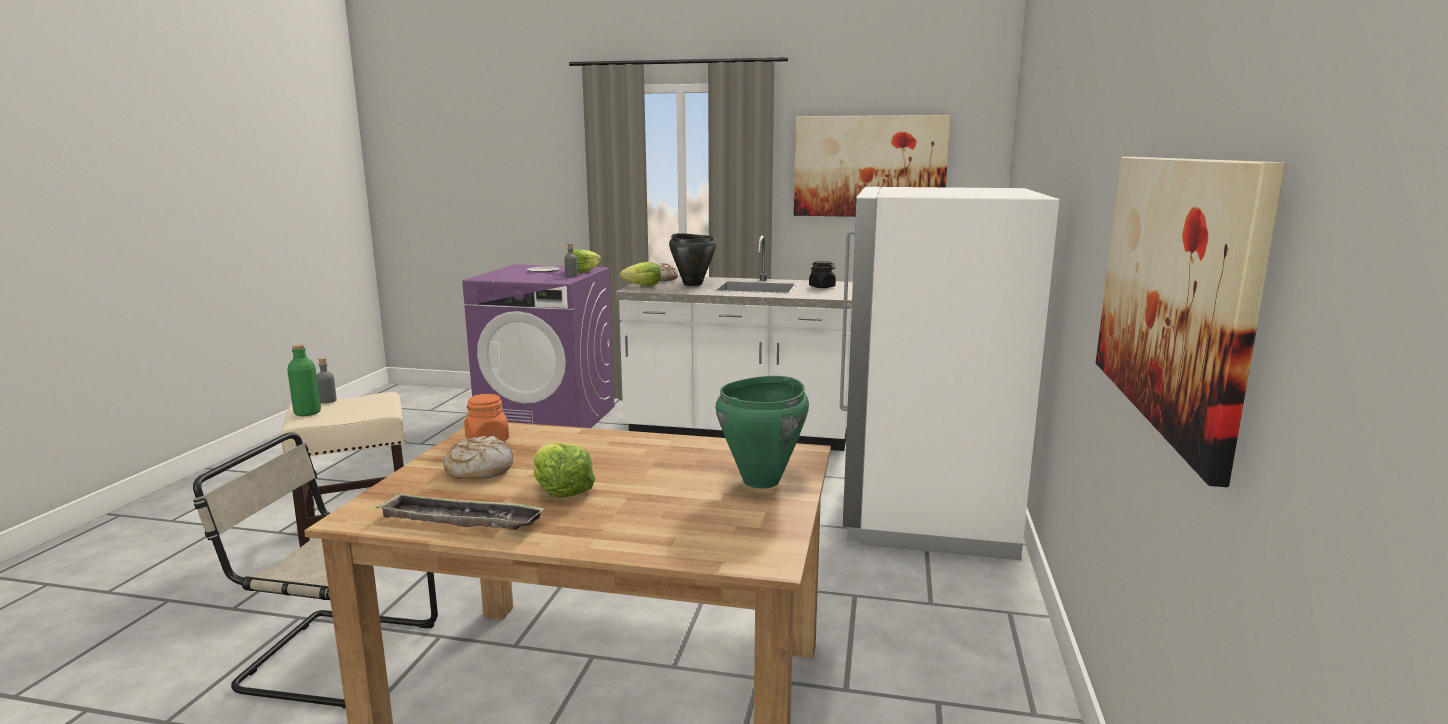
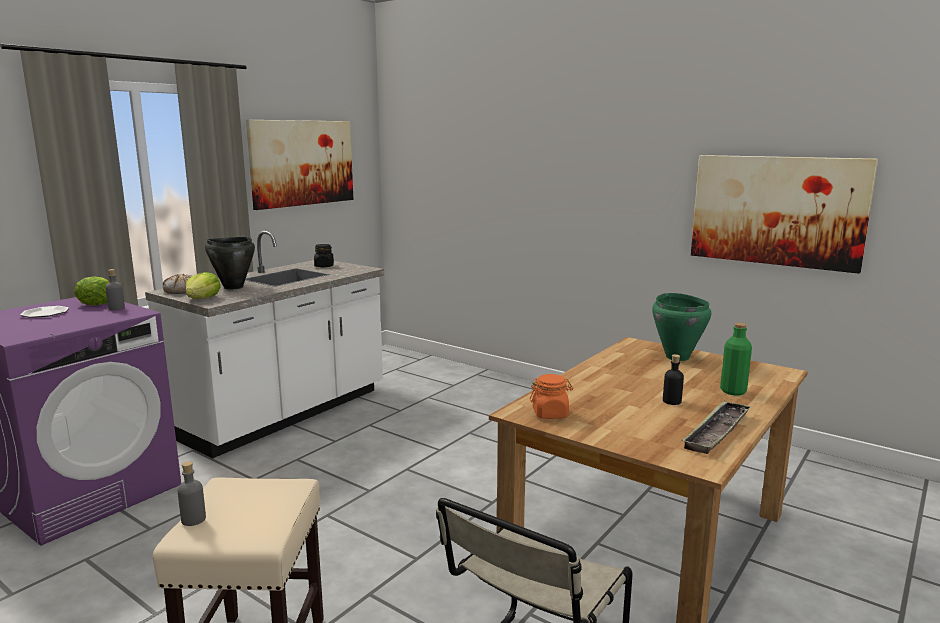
camera: 65 degrees left, 0 degrees up
(307, 413) = (232, 533): green bottle -> green bottle (733, 391)
(478, 469) = (619, 421): bread -> none
(561, 490) = (672, 401): lettuce -> black bottle
(925, 510) = (489, 394): white fridge -> none

